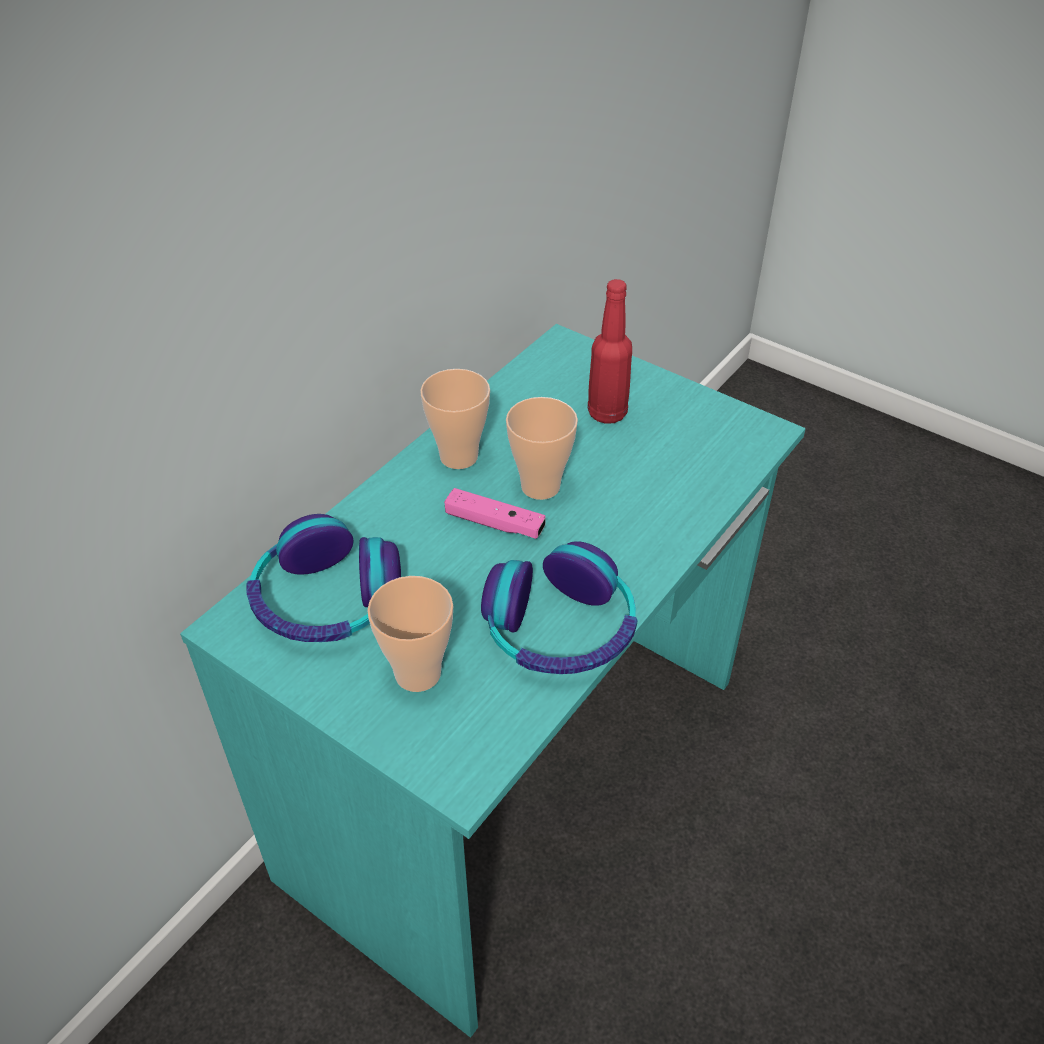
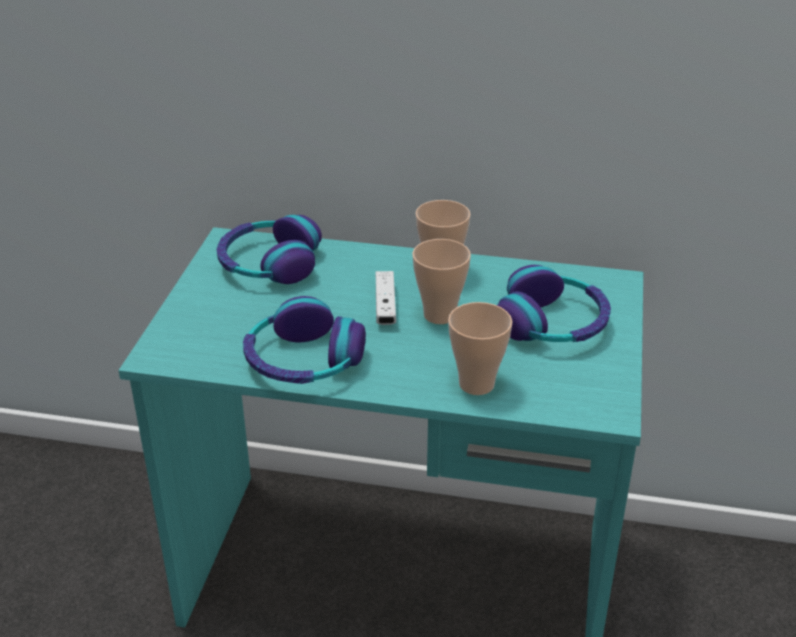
camera: 65 degrees right, 10 degrees down
(418, 673) = (229, 315): cup -> cup (476, 384)
(495, 523) = (385, 306): pink game controller -> white game controller
(607, 413) = (552, 324): red bottle -> headphones

